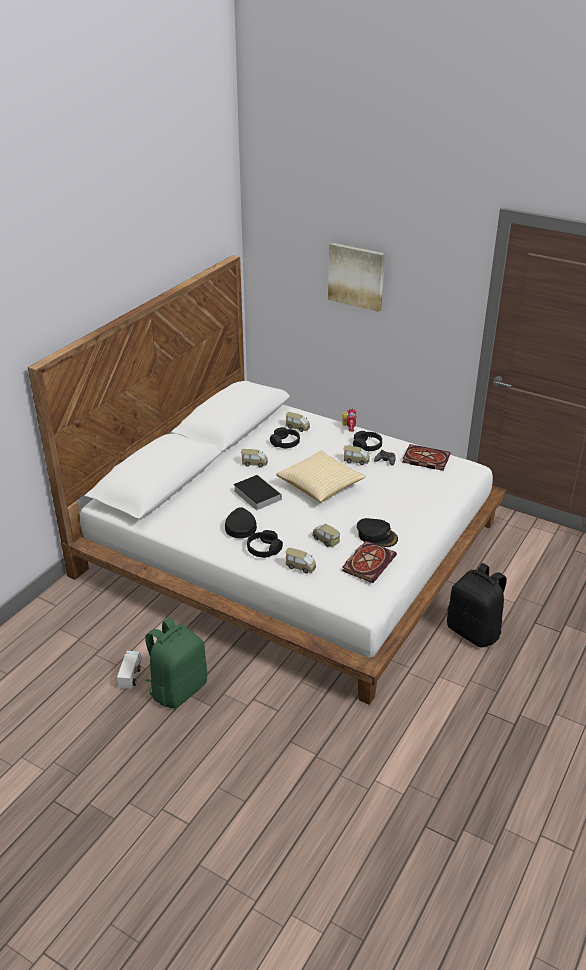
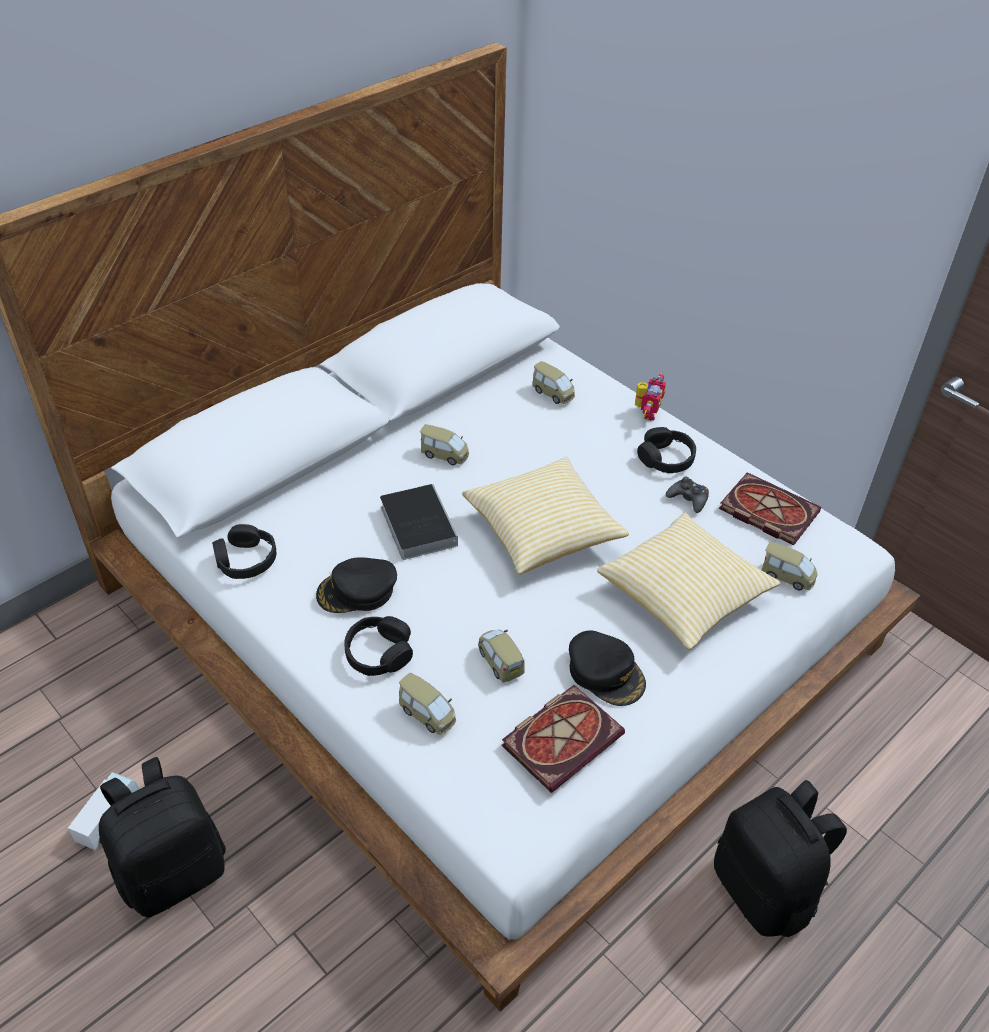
camera: 15 degrees right, 10 degrees up
(178, 688) = (174, 871): green backpack -> black backpack
(240, 527) = (357, 591): black cap -> black cap turned 120 degrees counterclockwise
(285, 443) = (517, 421): black headphones -> black headphones (246, 560)
(356, 276) = (714, 119): picture -> none
(356, 461) = (632, 487): toy car -> toy car (787, 576)
(399, 499) = (683, 595): none -> pillow

